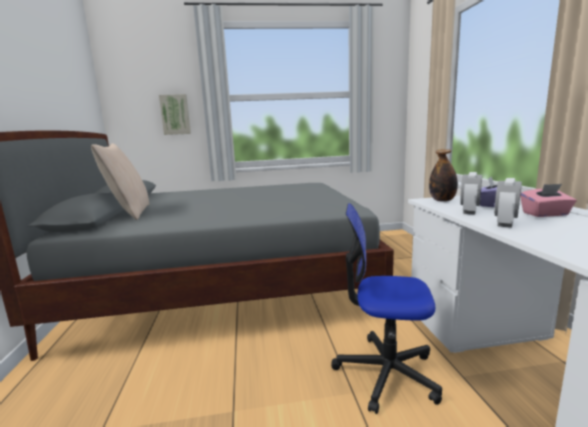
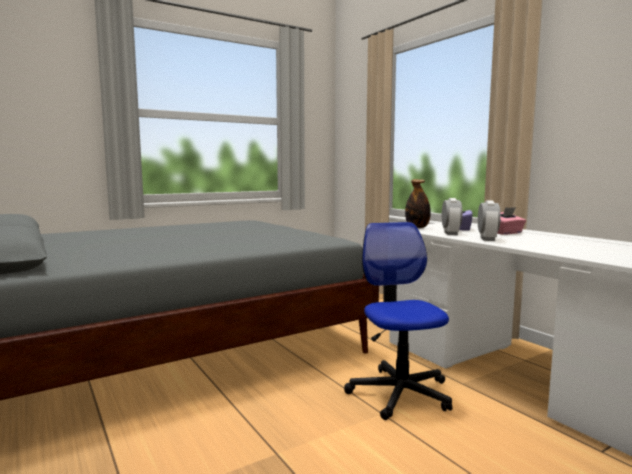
camera: 25 degrees left, 5 degrees down
(130, 213) = (51, 254): beige pillow -> none
(175, 114) = (56, 127): picture -> none
(386, 372) = (400, 393): office chair -> office chair turned 90 degrees clockwise

